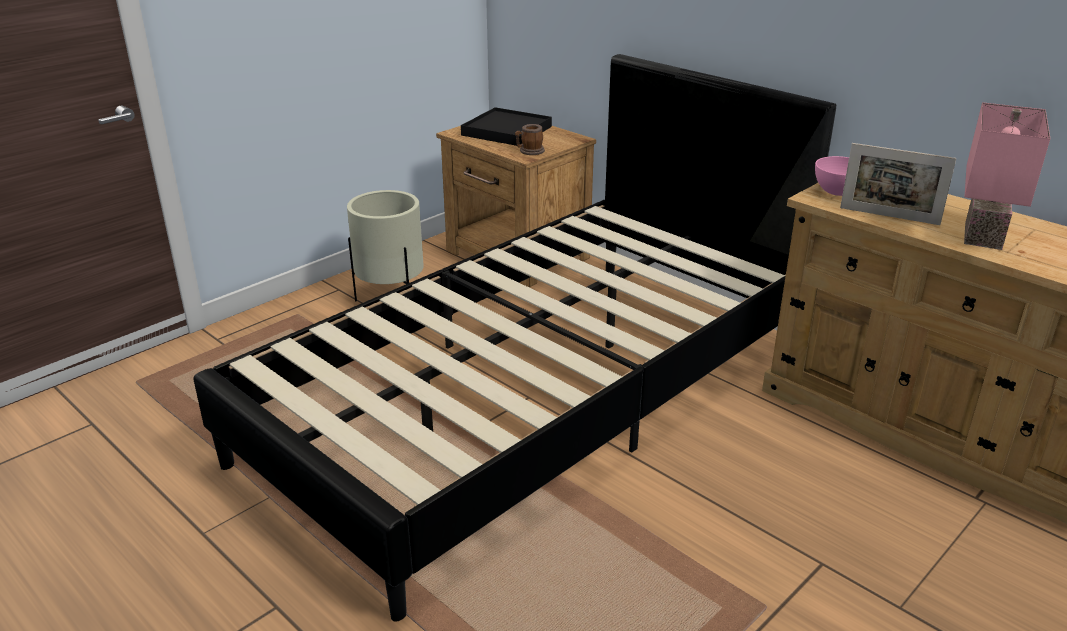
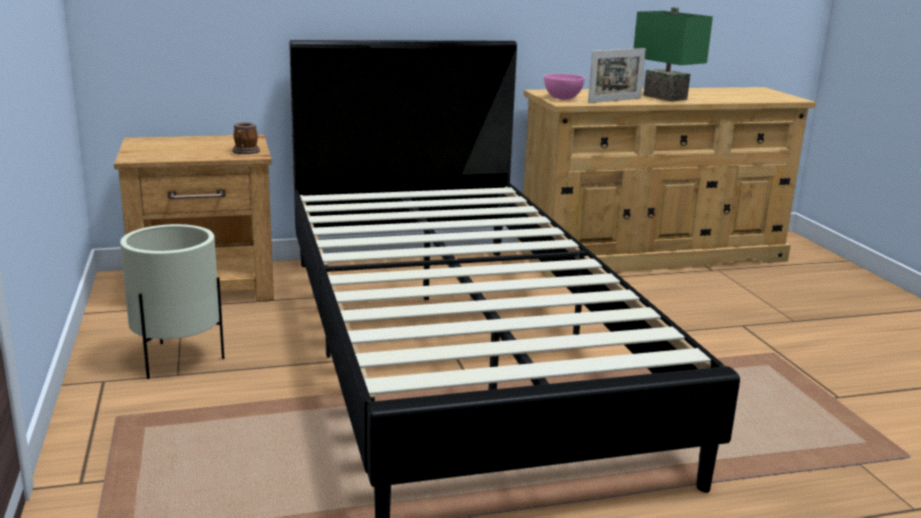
camera: 60 degrees left, 10 degrees down
(507, 131) = (176, 147): black tray -> none
(979, 235) = (663, 97): pink table lamp -> green table lamp

